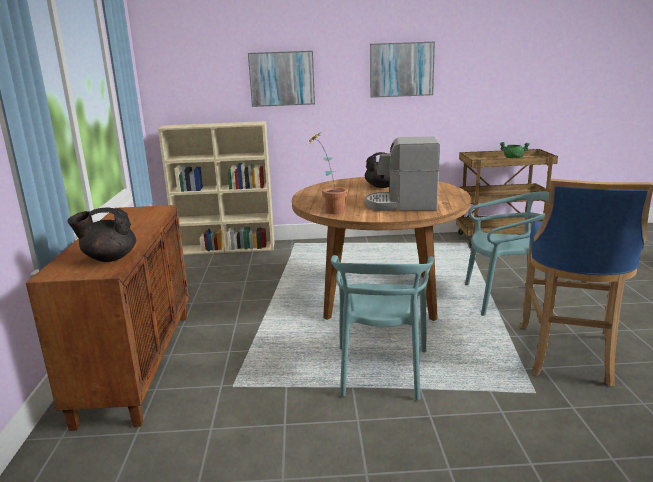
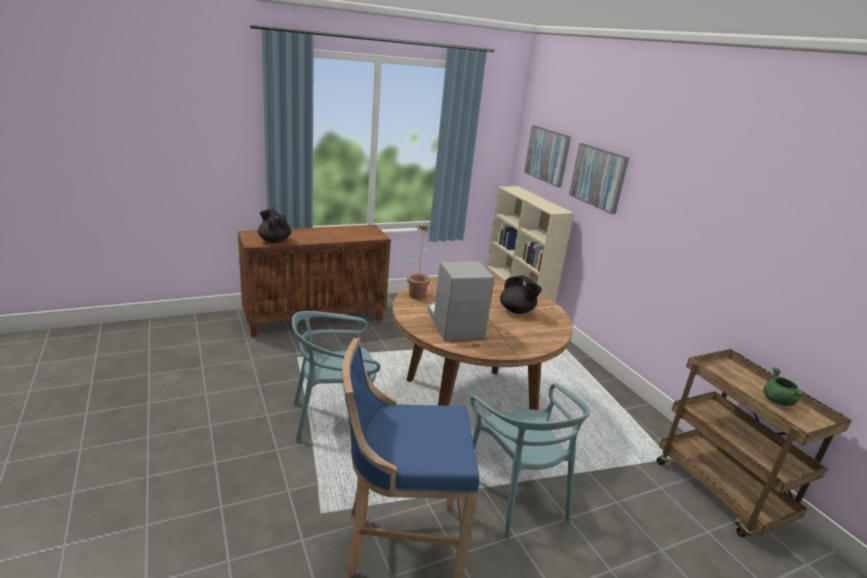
camera: 65 degrees right, 5 degrees up
(401, 69) = (704, 211): picture -> picture (547, 155)

